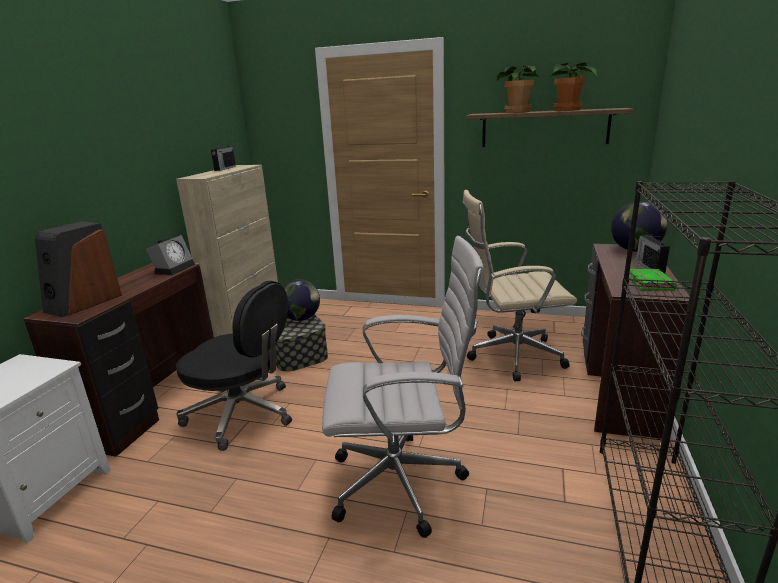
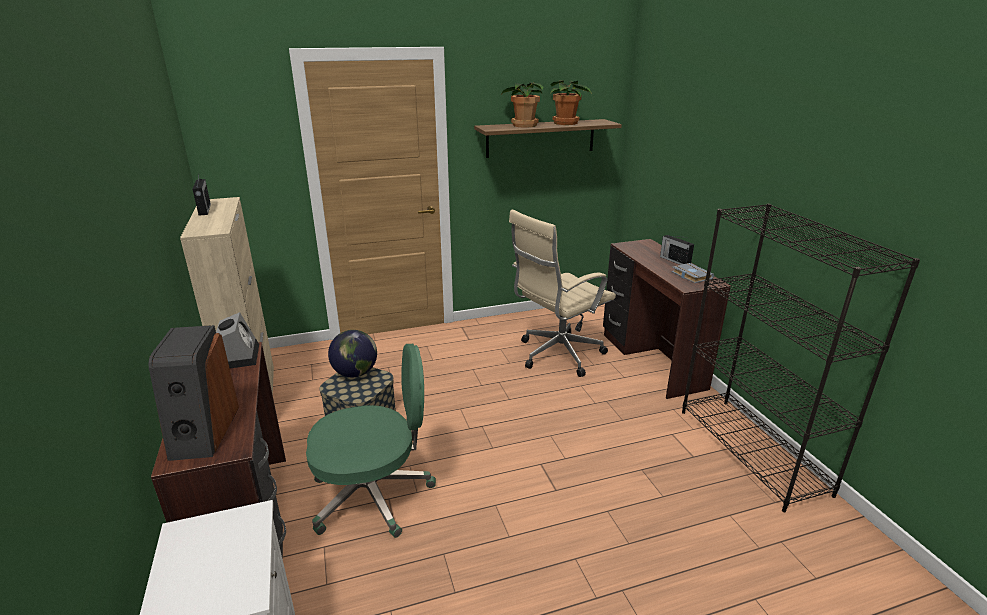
camera: 35 degrees left, 5 degrees up
(243, 414) = (374, 494): black office chair -> green office chair
(403, 482) = (583, 491): white office chair -> none
(635, 250) = (647, 246): globe -> none
(648, 283) = (690, 275): green book -> grey book

